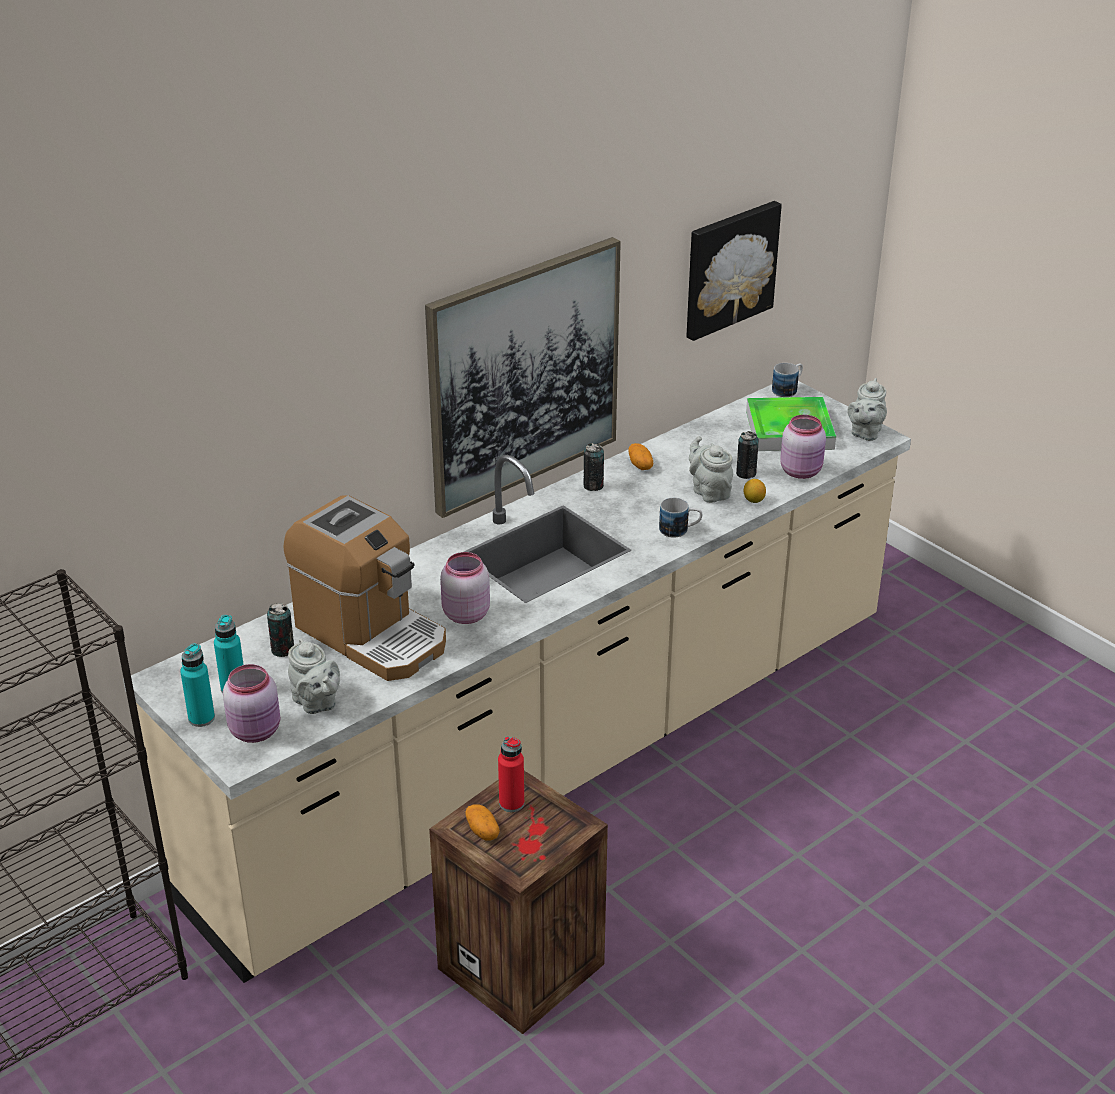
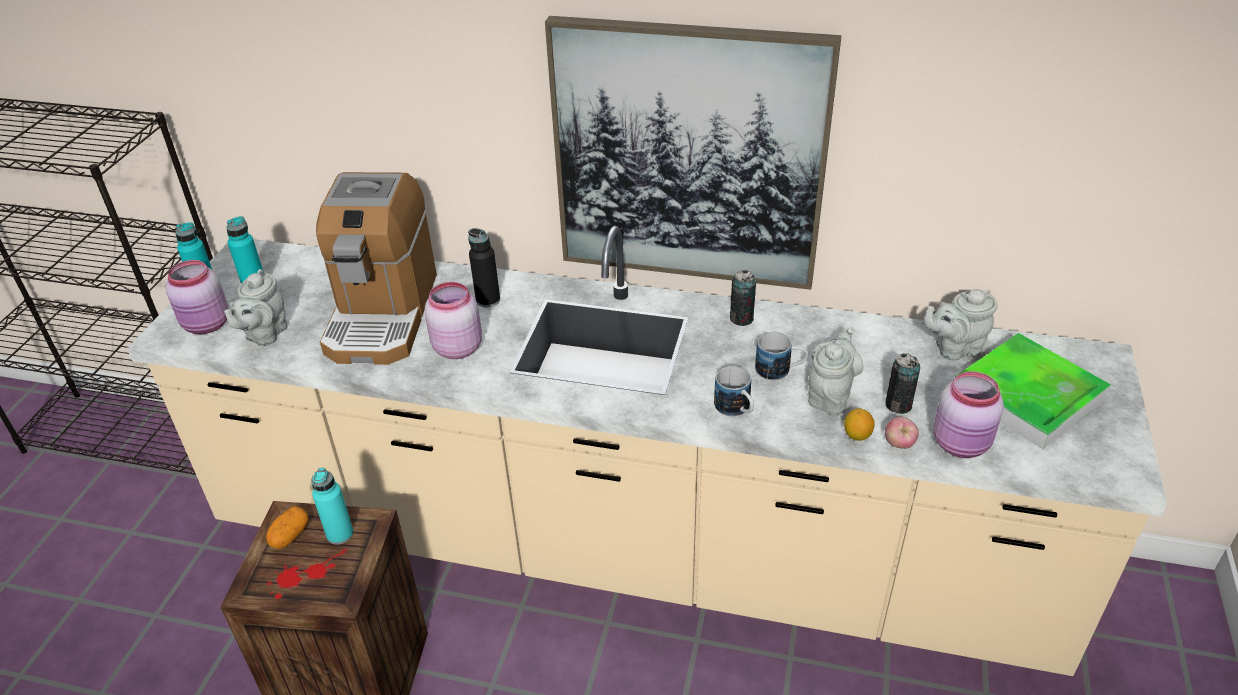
camera: 55 degrees right, 5 degrees up
(283, 650) = (324, 283): can -> none
(423, 579) = (488, 300): none -> black bottle
(511, 803) = (340, 534): red bottle -> turquoise bottle
(640, 465) = (815, 329): potato -> none
(729, 268) = (1051, 157): picture -> none
(778, 491) = (899, 444): none -> apple
(788, 389) = (1103, 356): mug -> mug (780, 370)
(865, 433) = (1114, 458): grey teapot -> grey teapot (954, 348)

